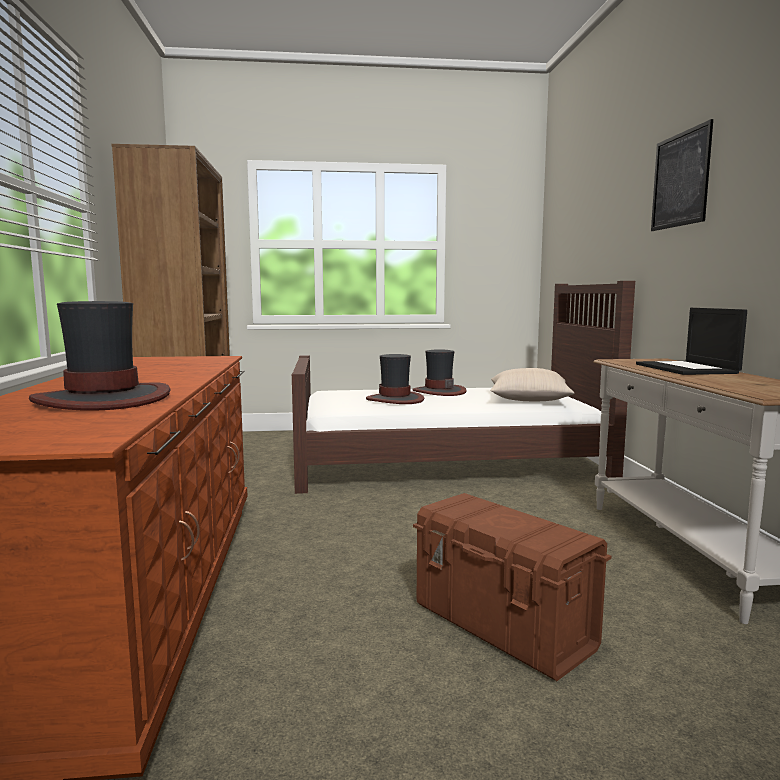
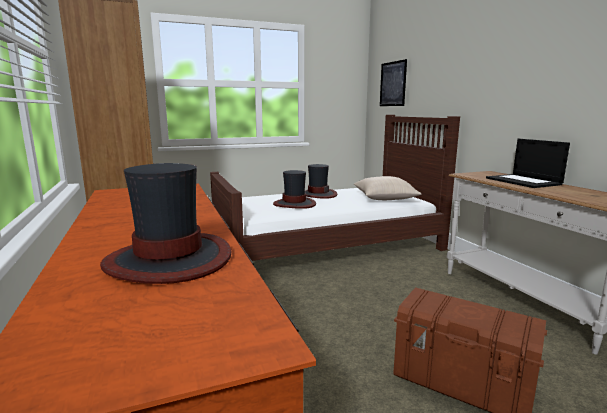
camera: 15 degrees left, 5 degrees up
(680, 180) = (503, 48): picture -> picture (393, 84)

